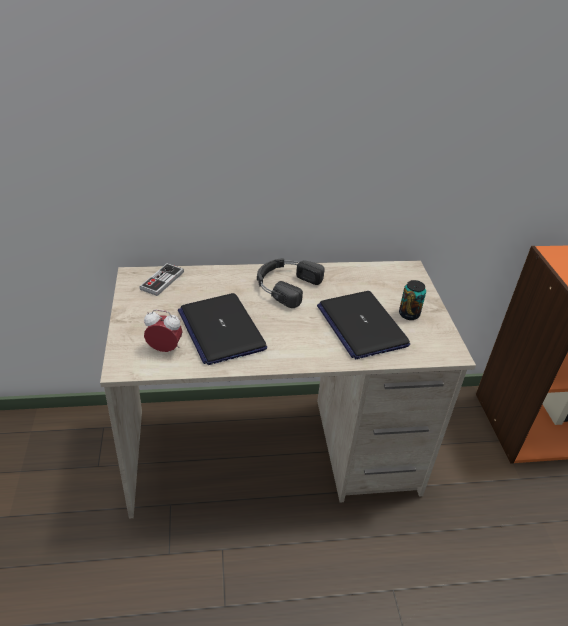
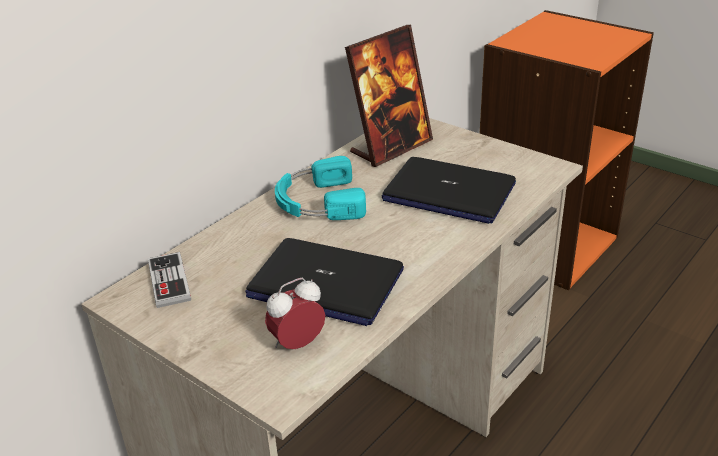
camera: 40 degrees left, 5 degrees down
(285, 285) = (317, 202): black headphones -> turquoise headphones
(374, 279) = (391, 147): none -> picture frame
(409, 314) = (470, 158): can -> none

